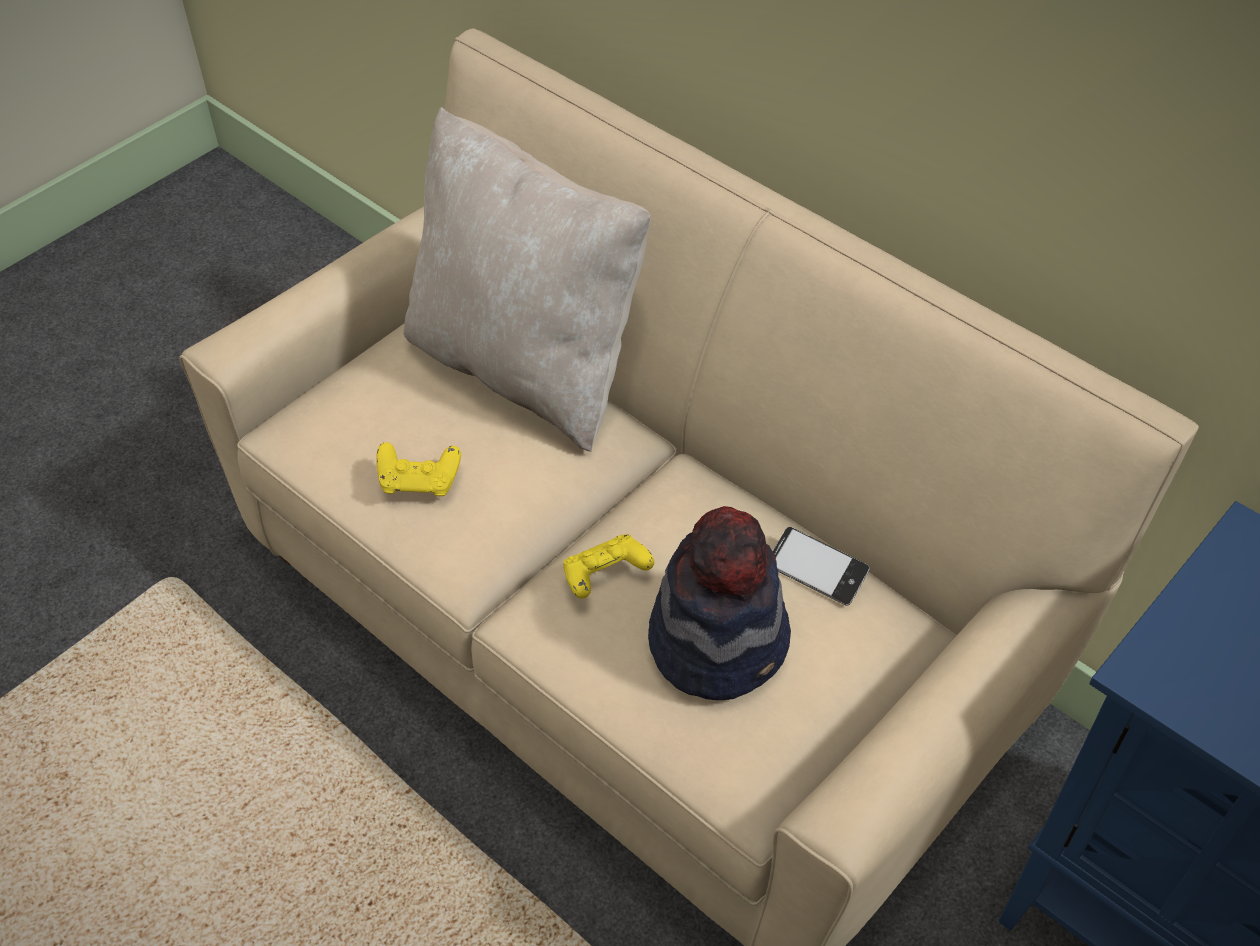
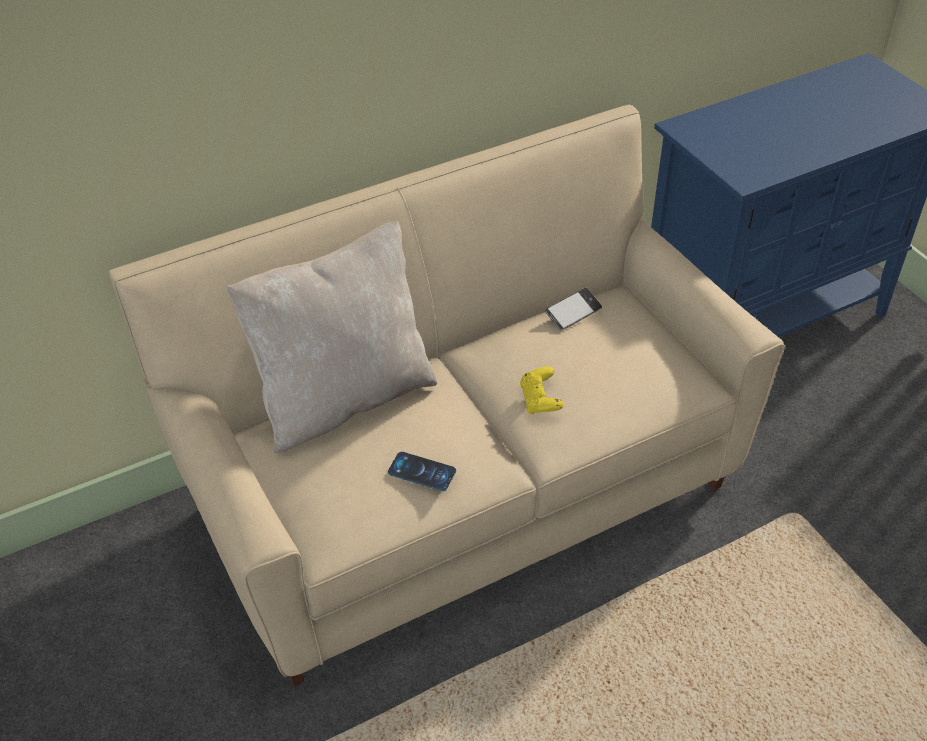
camera: 70 degrees left, 5 degrees down
(419, 481) = (422, 472): yellow game controller -> phone
(719, 640) = (605, 363): hat -> none

